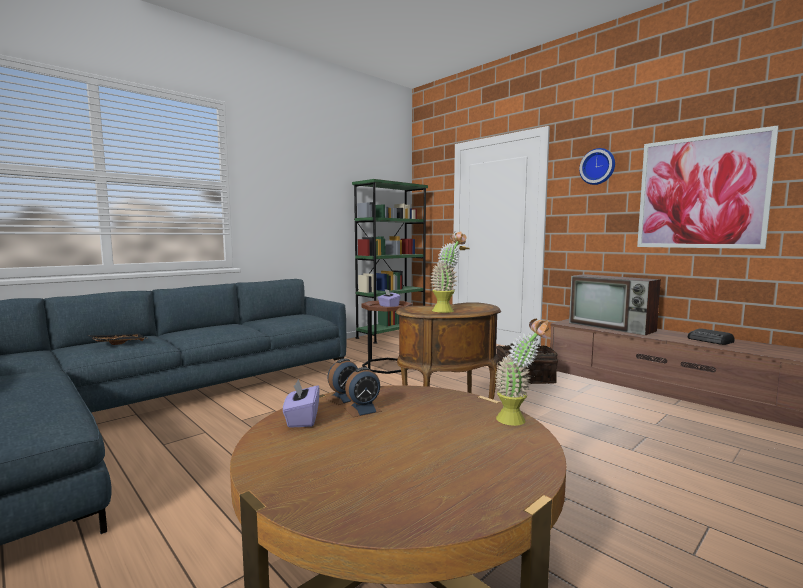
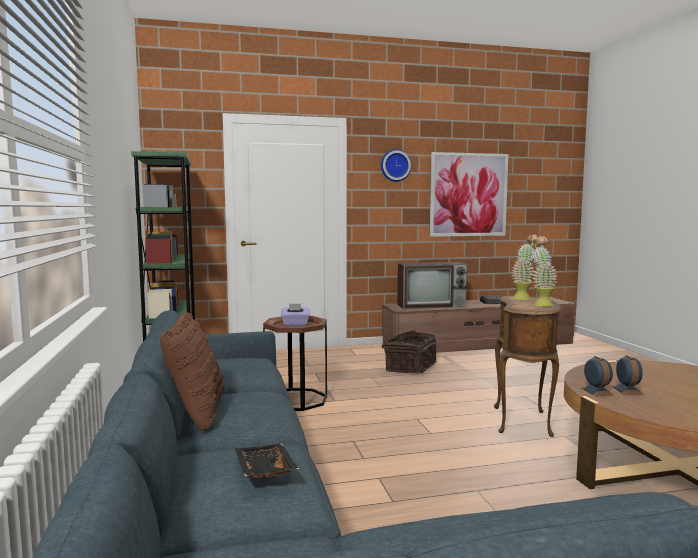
camera: 60 degrees left, 0 degrees up
(206, 326) = (196, 413): none -> brown pillow
(302, 419) = (647, 408): purple tissue box -> none
(519, 420) = (654, 363): potted plant -> potted plant (524, 298)

